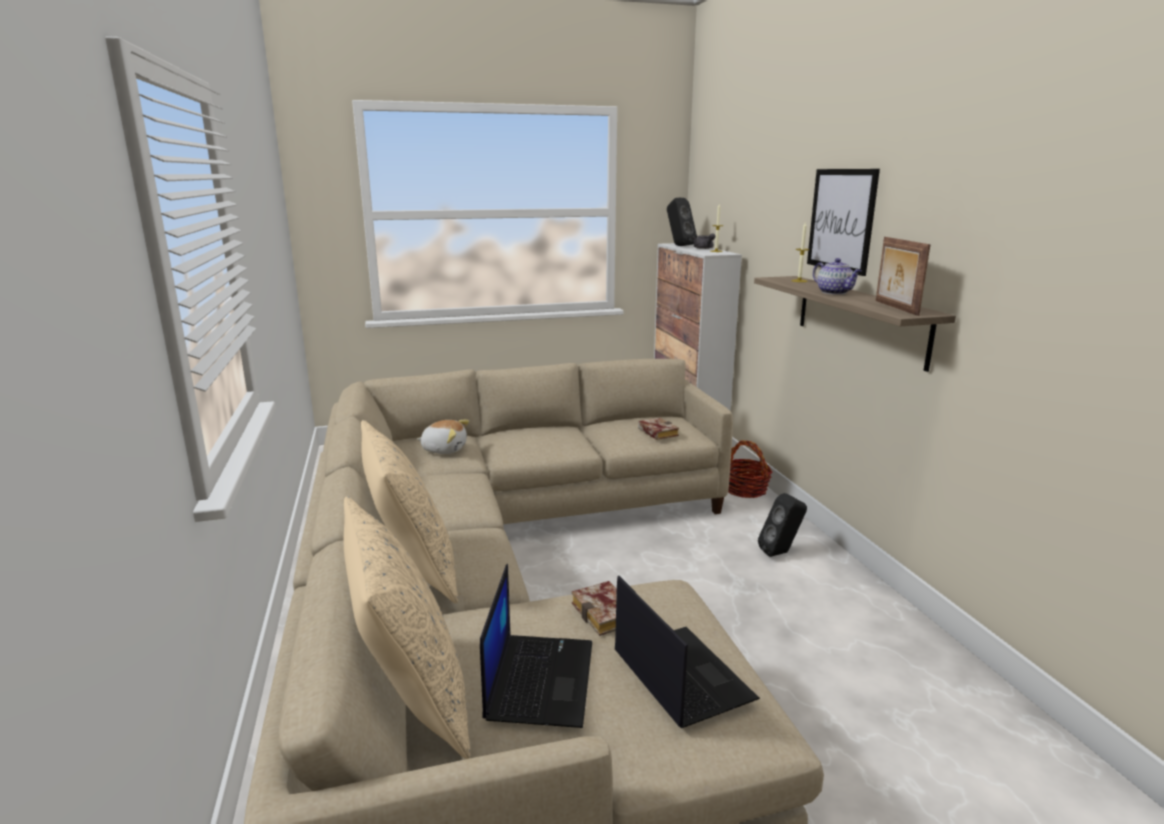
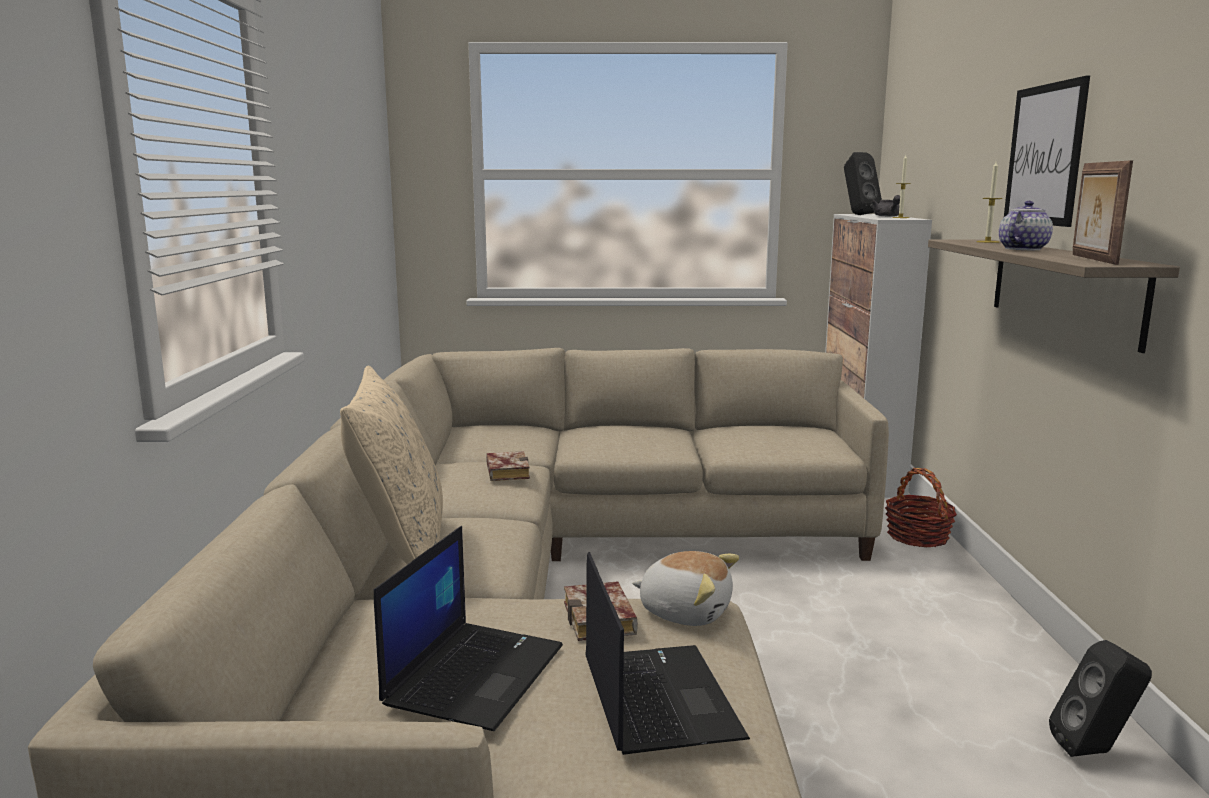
camera: 15 degrees right, 5 degrees down
(411, 698) = (318, 671): beige pillow -> none
(444, 449) = (510, 438): plush toy -> plush toy (685, 611)
(656, 432) = (784, 441): book -> book (505, 471)
(781, 553) = (939, 616): black speaker -> black speaker (1095, 752)
(835, 292) = (1023, 249): teapot -> teapot turned 120 degrees counterclockwise

